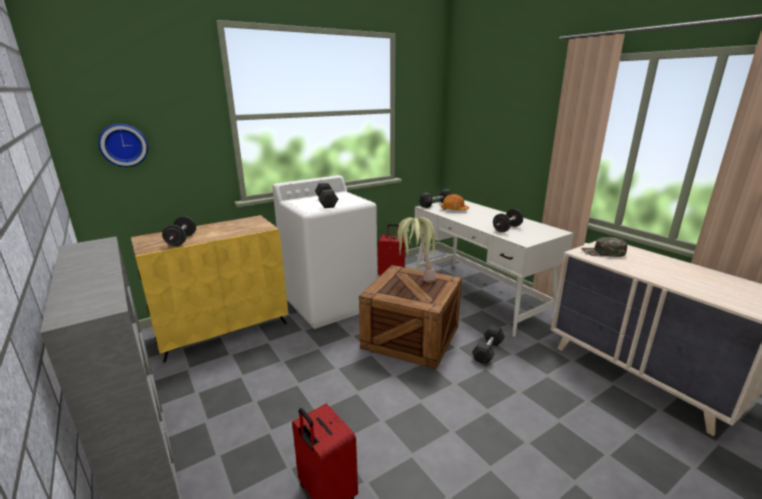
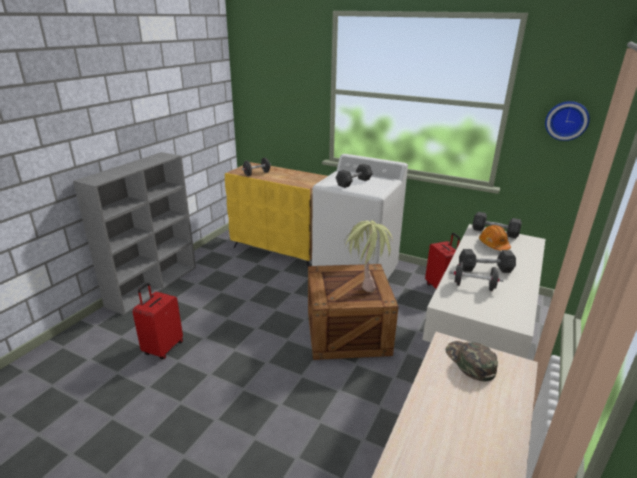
camera: 60 degrees right, 5 degrees up
(123, 145) = (264, 100): wall clock -> wall clock (566, 120)
(488, 351) = (368, 386): grey dumbbell -> grey dumbbell (485, 269)

